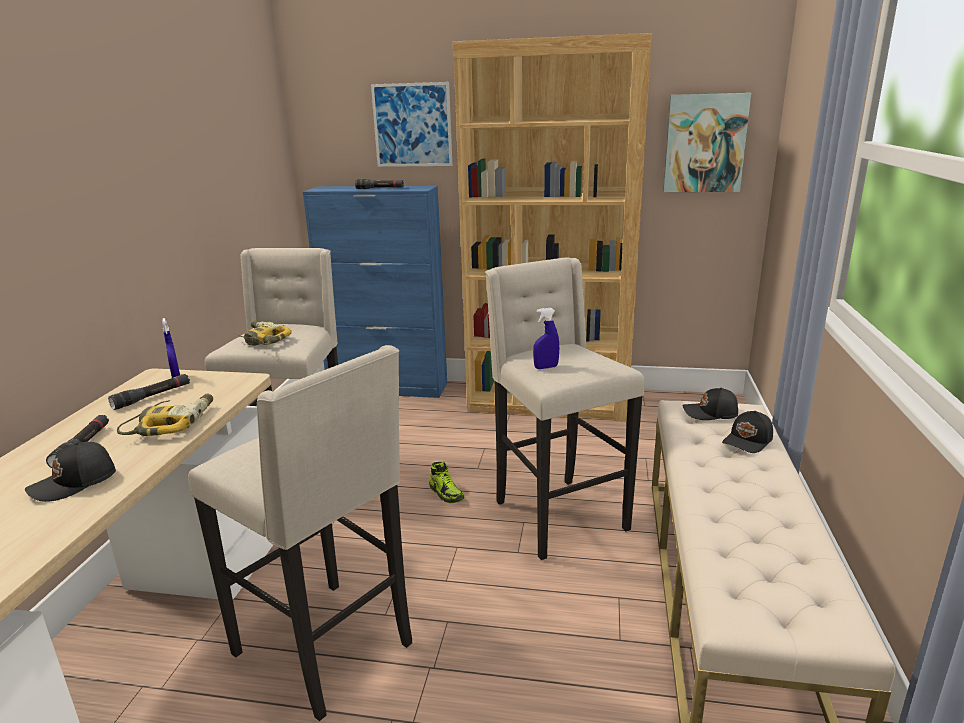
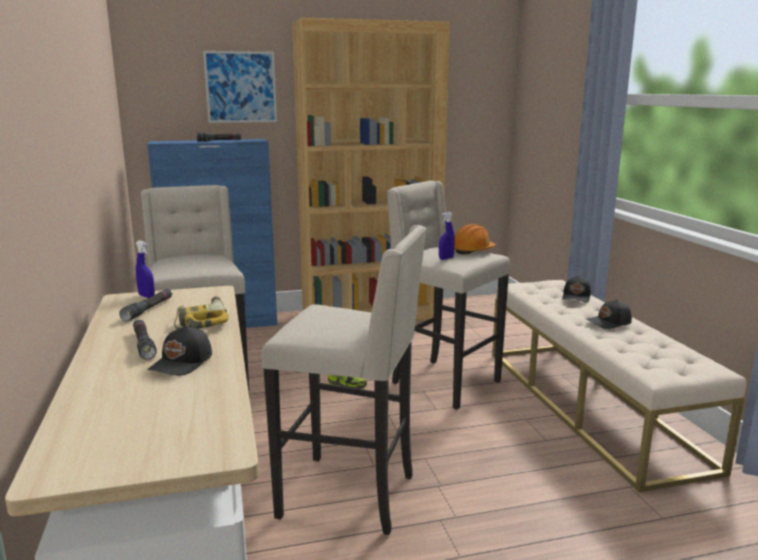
camera: 25 degrees left, 5 degrees down
(261, 340) = (186, 266): power drill -> none
(596, 358) = (472, 251): none -> orange hard hat
(705, 143) = (469, 105): picture -> none
(710, 413) = (539, 286): black cap -> black cap (609, 323)

